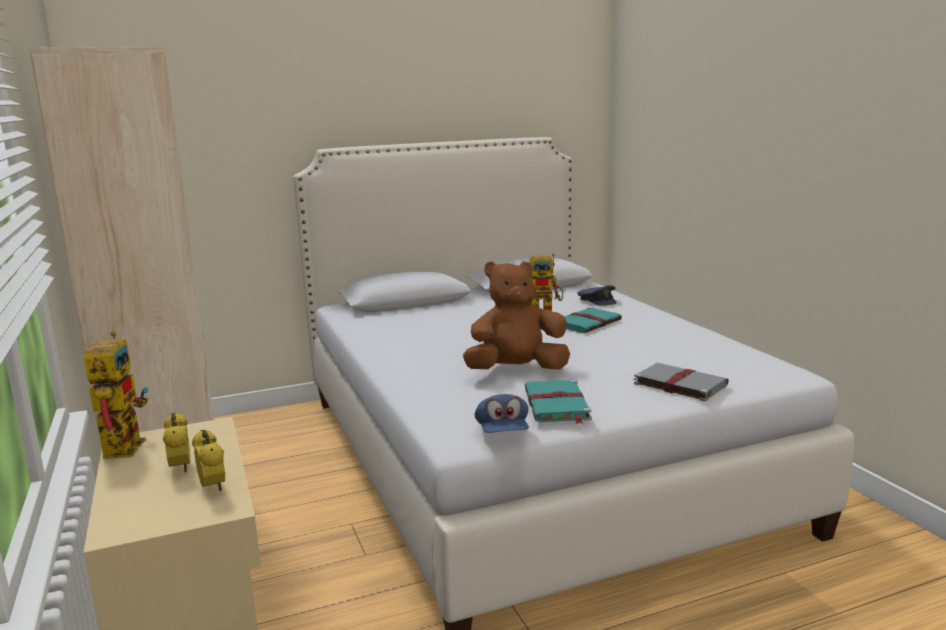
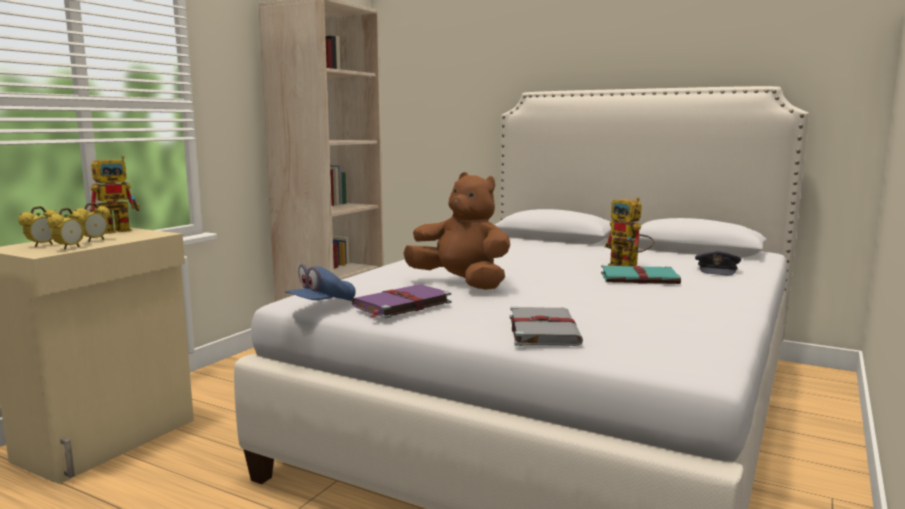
camera: 50 degrees right, 5 degrees down
(153, 503) = (42, 245): none -> alarm clock
(557, 405) = (401, 304): turquoise book -> purple book

